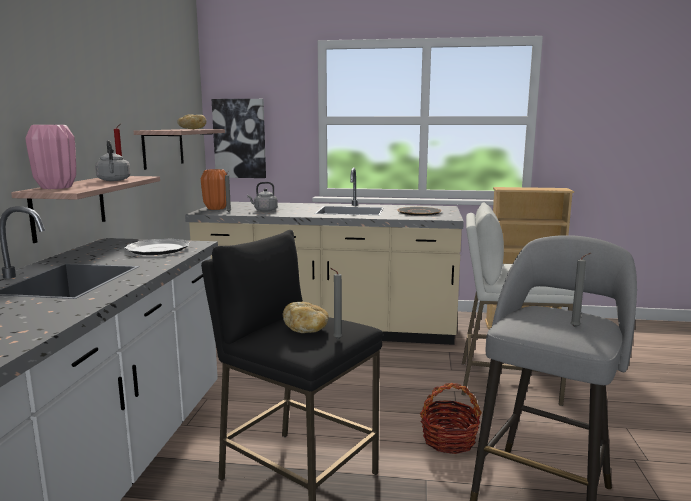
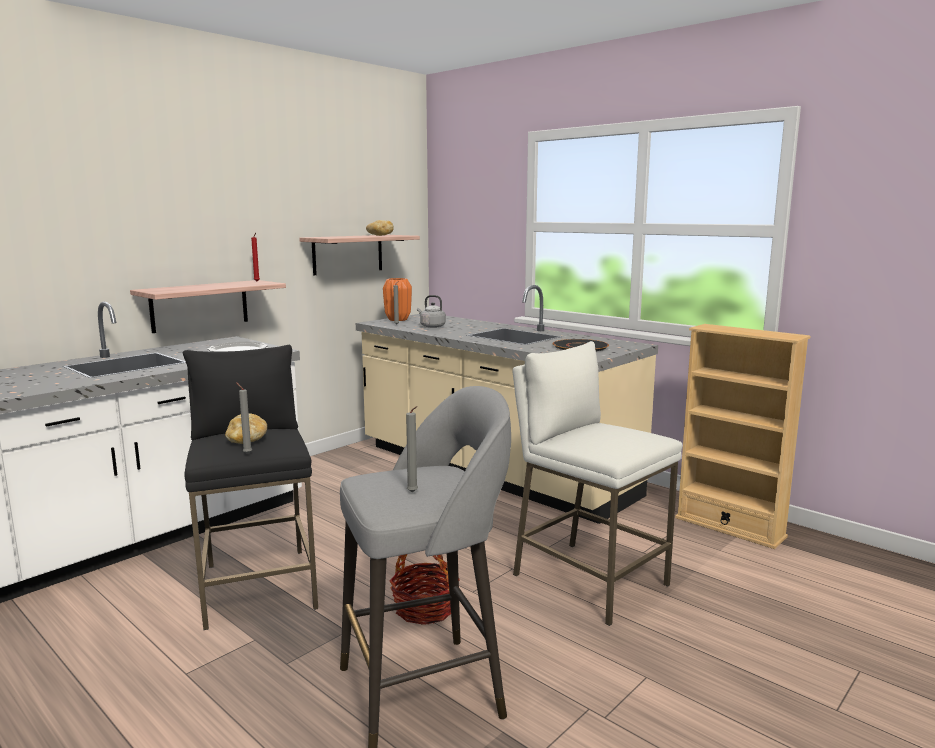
camera: 35 degrees right, 0 degrees up
(56, 187) = (167, 288): pink vase -> none
(114, 180) = (233, 285): grey kettle -> none
(240, 138) = (456, 245): picture -> none

